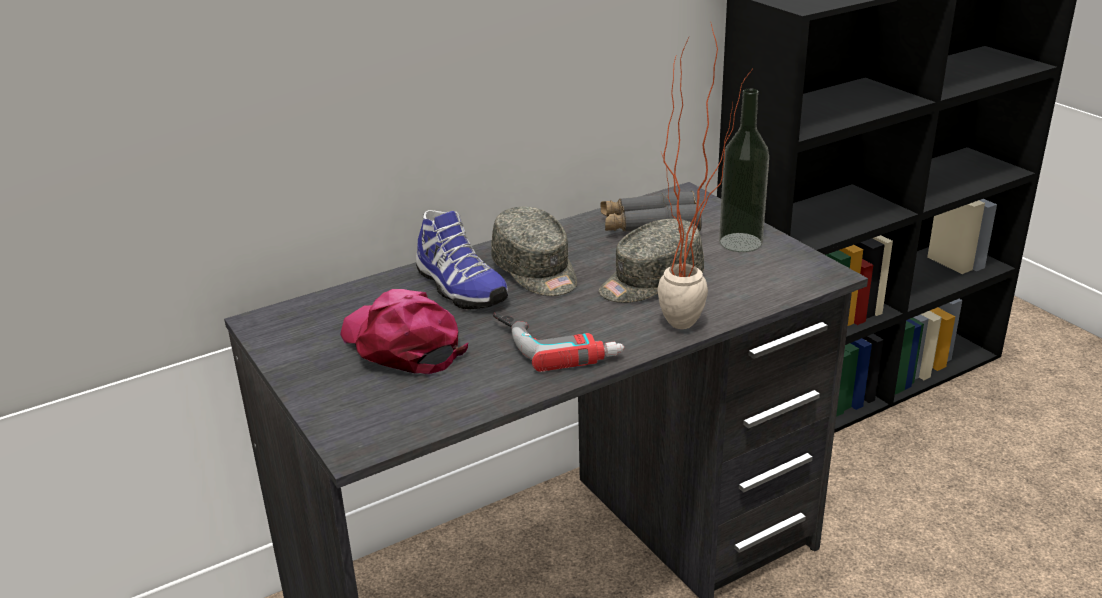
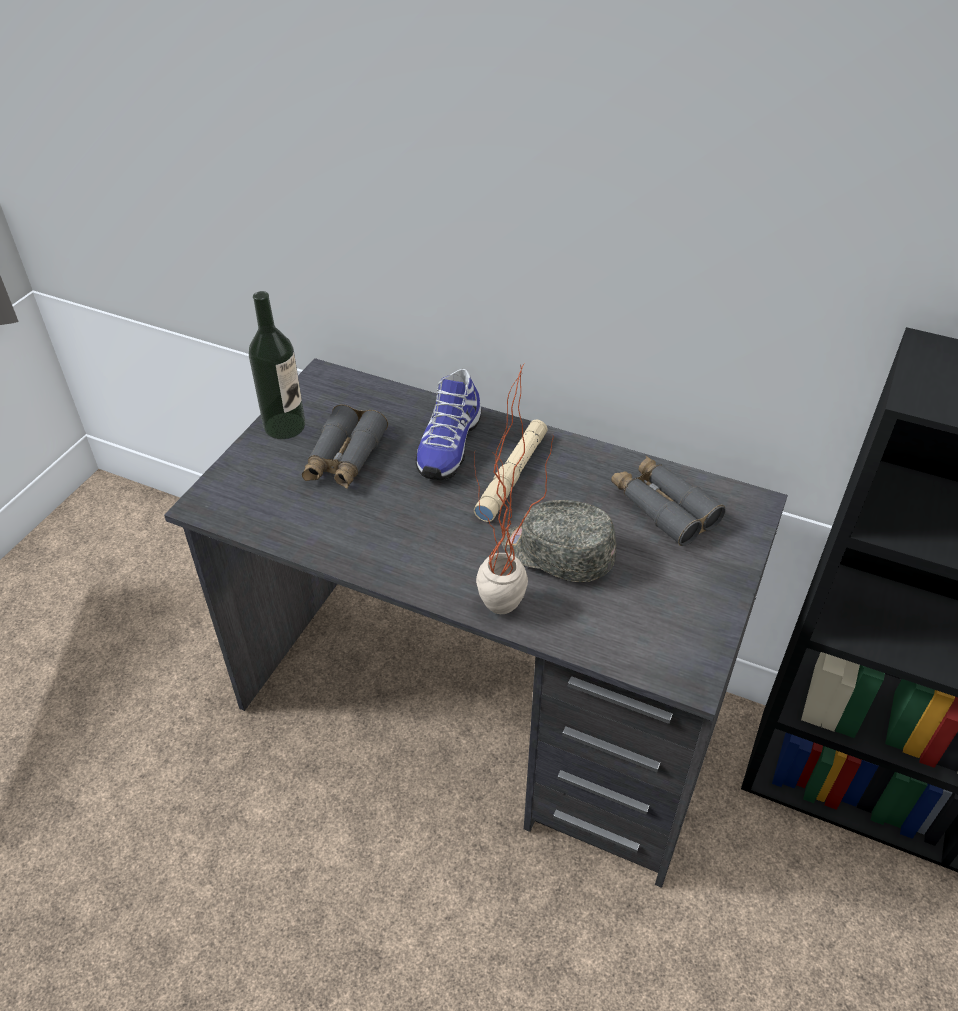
camera: 55 degrees right, 15 degrees up
(402, 344) = (344, 458): pink cap -> grey binoculars
(536, 272) = (512, 476): grey cap -> beige flashlight
(557, 342) = (412, 541): power drill -> none
(740, 242) = (693, 585): bottle -> bottle (284, 426)

